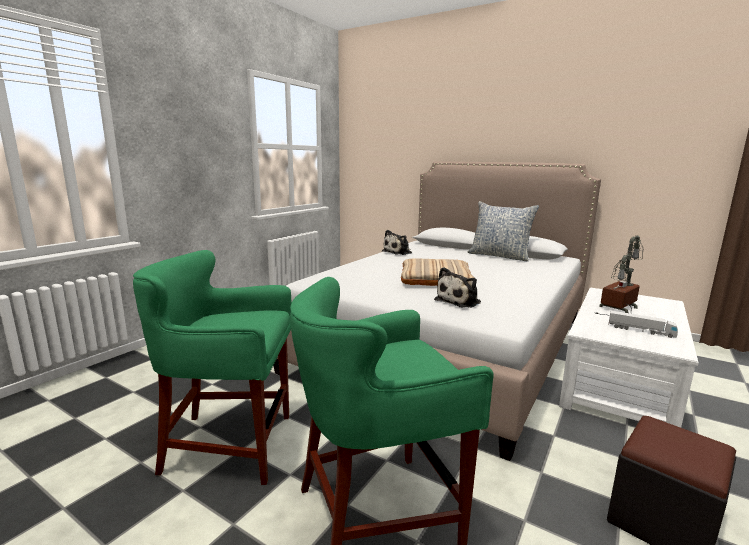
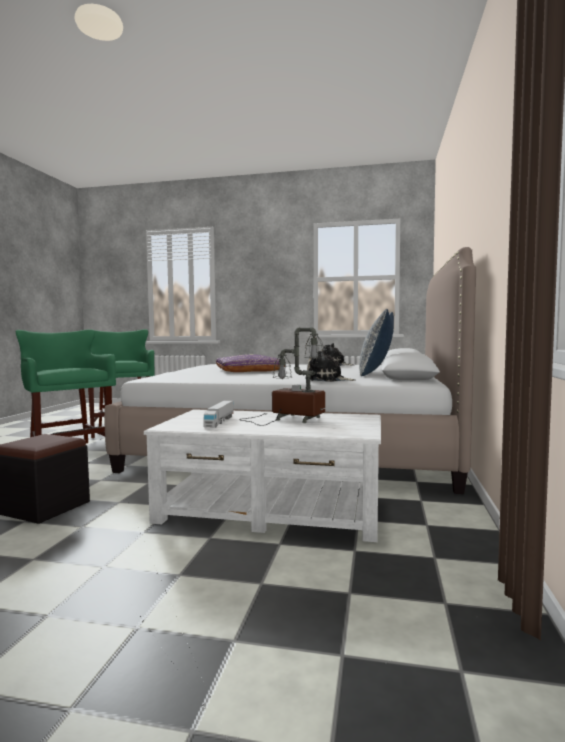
camera: 70 degrees right, 10 degrees down
(435, 279) = (249, 370): beige pillow -> purple pillow
(459, 301) = (192, 374): plush toy -> plush toy (327, 380)

